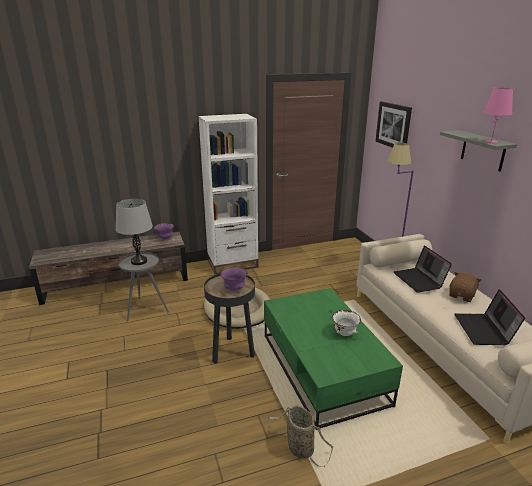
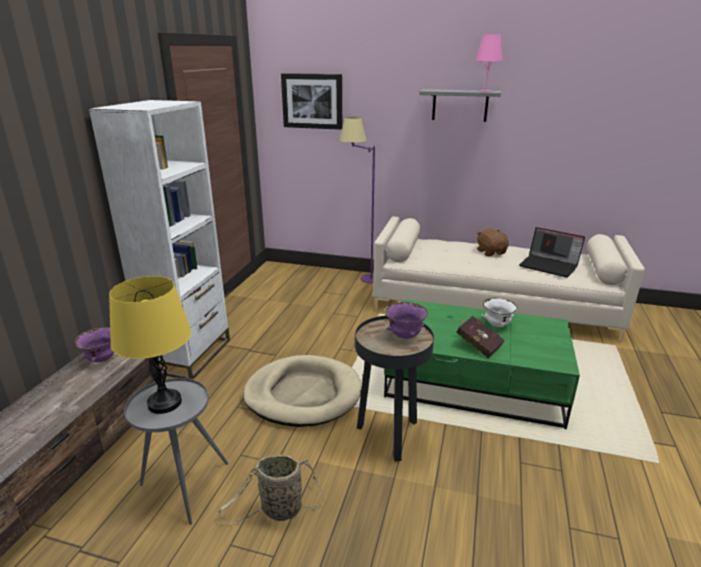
camera: 55 degrees left, 0 degrees up
(139, 261) = (164, 403): grey table lamp -> yellow table lamp
(298, 447) = (585, 453): basket -> basket (278, 510)
(305, 332) = (477, 345): none -> red book
(420, 280) = (450, 255): laptop -> none

